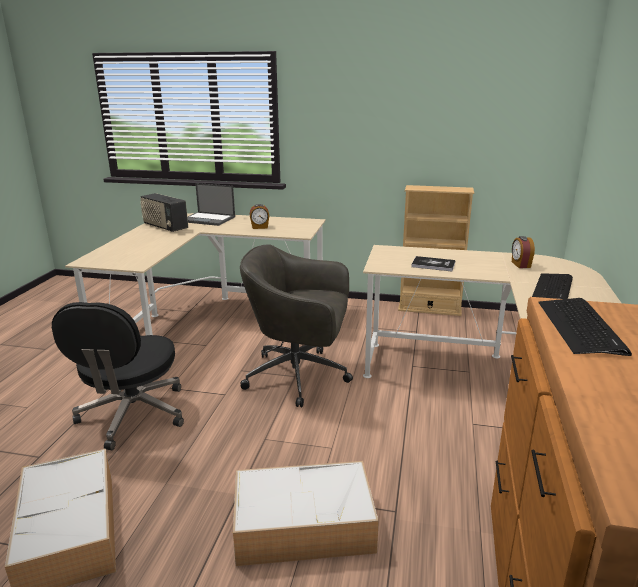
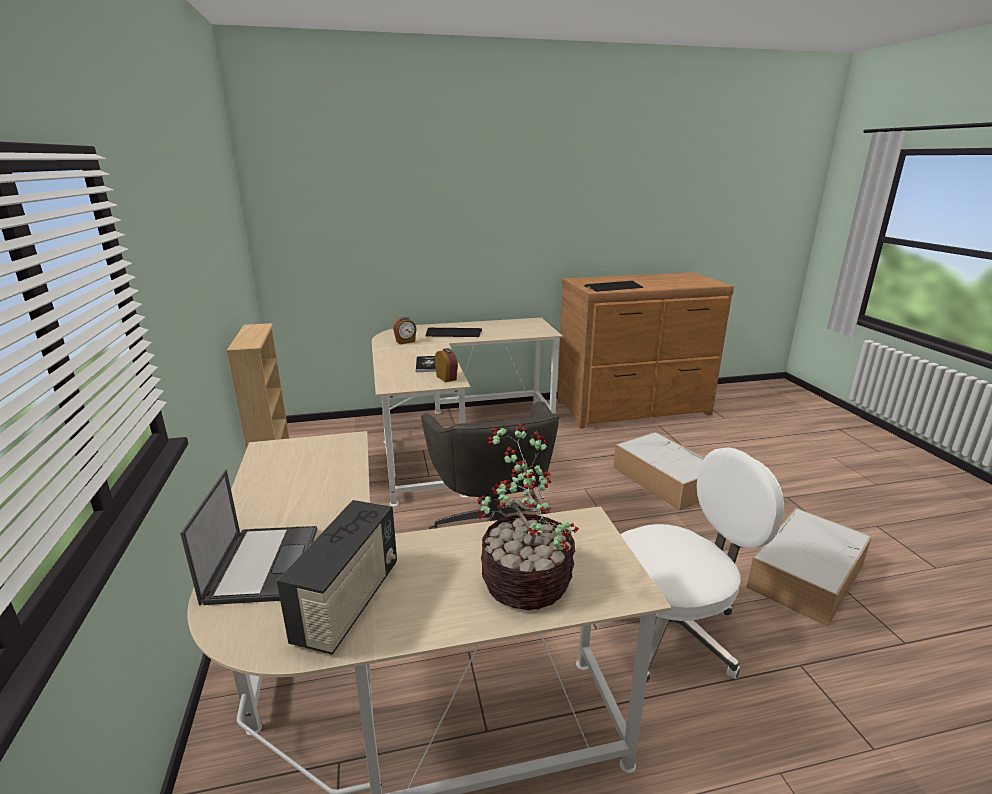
camera: 115 degrees left, 0 degrees up
(127, 248) = (524, 579): none -> potted plant
(132, 415) = (670, 629): black office chair -> white office chair
(260, 227) = (318, 482): alarm clock -> alarm clock (447, 378)

